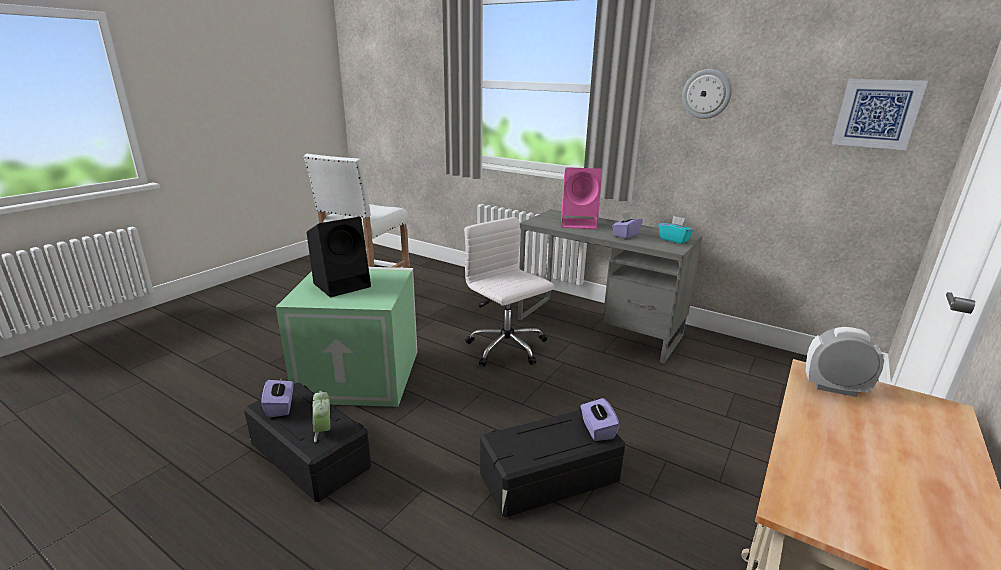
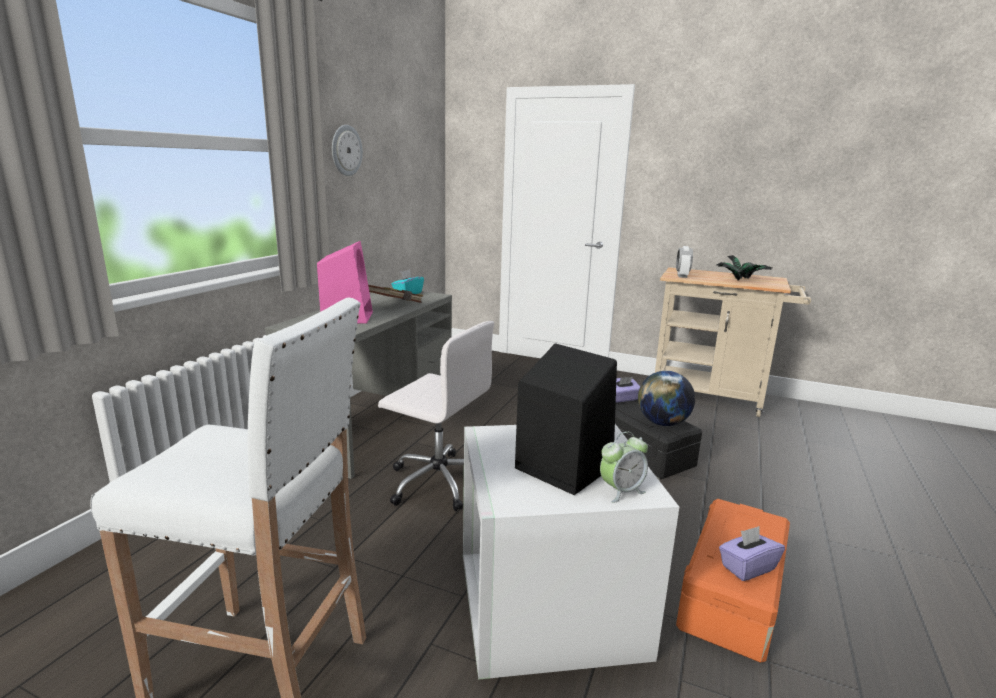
camera: 100 degrees left, 5 degrees down
(308, 457) = (733, 597): black storage box -> orange storage box
(323, 430) = (748, 520): alarm clock -> alarm clock (621, 491)
(362, 374) = (545, 601): green storage box -> white storage box
(507, 348) = (437, 481): white office chair -> white office chair turned 105 degrees counterclockwise
(521, 442) = (662, 423): none -> globe
(625, 235) = (395, 304): purple tissue box -> brown book
(850, 468) = (742, 280): none -> potted plant
(877, 113) = (422, 163): picture -> none

